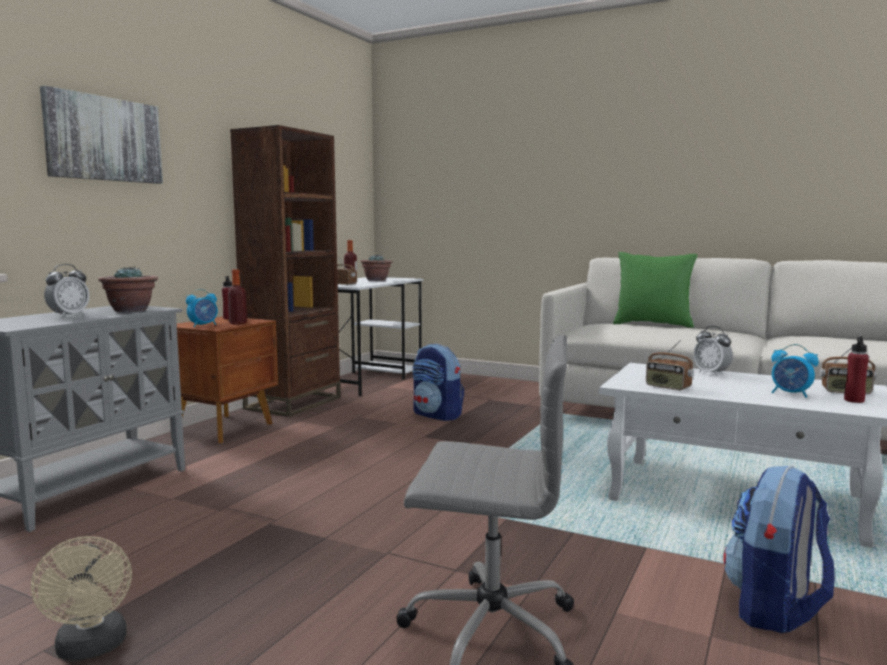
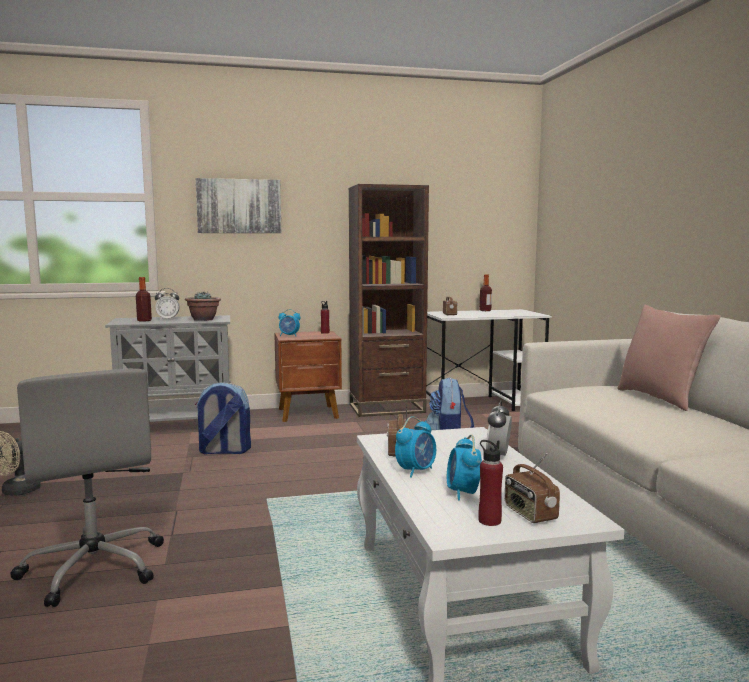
camera: 50 degrees right, 0 degrees up
(238, 323) = (311, 337): bottle -> bottle (144, 320)
(376, 280) = (499, 313): potted plant -> none
(653, 324) = (660, 398): green pillow -> pink pillow
(725, 393) = (416, 471): none -> alarm clock
(775, 609) = (221, 664): backpack -> backpack (223, 451)

